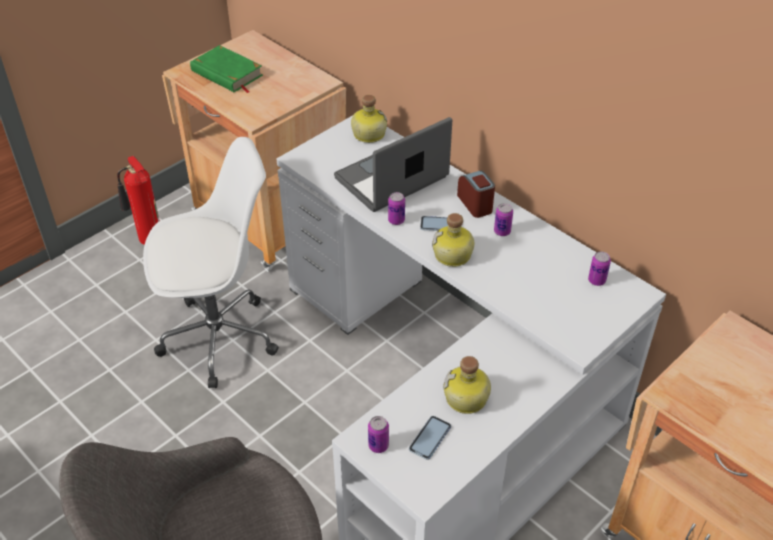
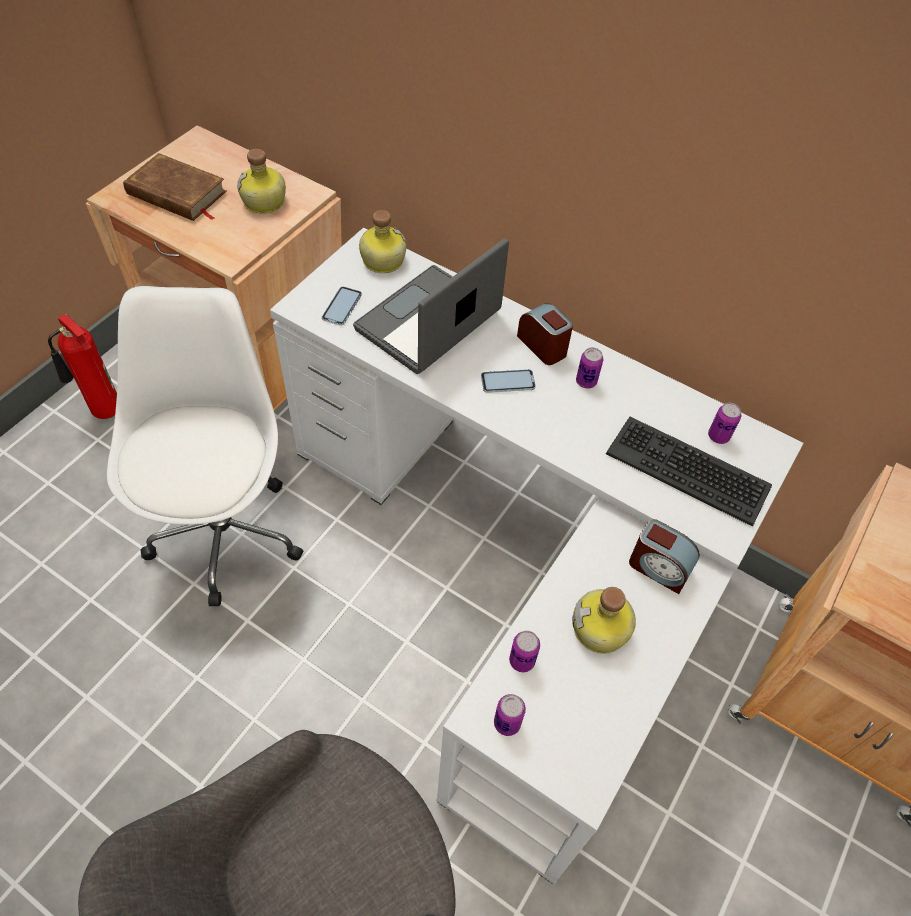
camera: 15 degrees left, 10 degrees up
(221, 338) = (226, 533): white office chair -> white office chair turned 60 degrees counterclockwise
(227, 73) = (177, 193): green book -> brown book
(396, 220) = (450, 383): can -> can (522, 661)
(430, 438) = (570, 699): phone -> phone (342, 307)
(453, 256) = (535, 425): bottle -> bottle (265, 202)
(524, 365) = (658, 568): none -> alarm clock
(564, 300) = (688, 469): none -> keyboard

